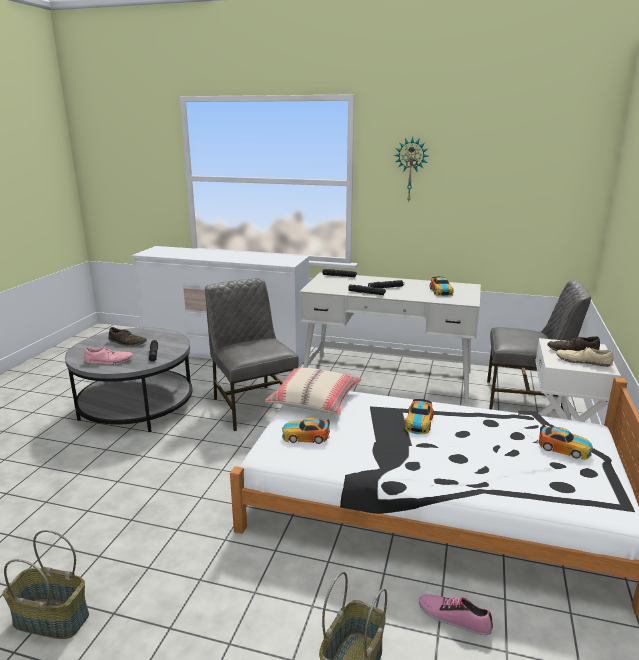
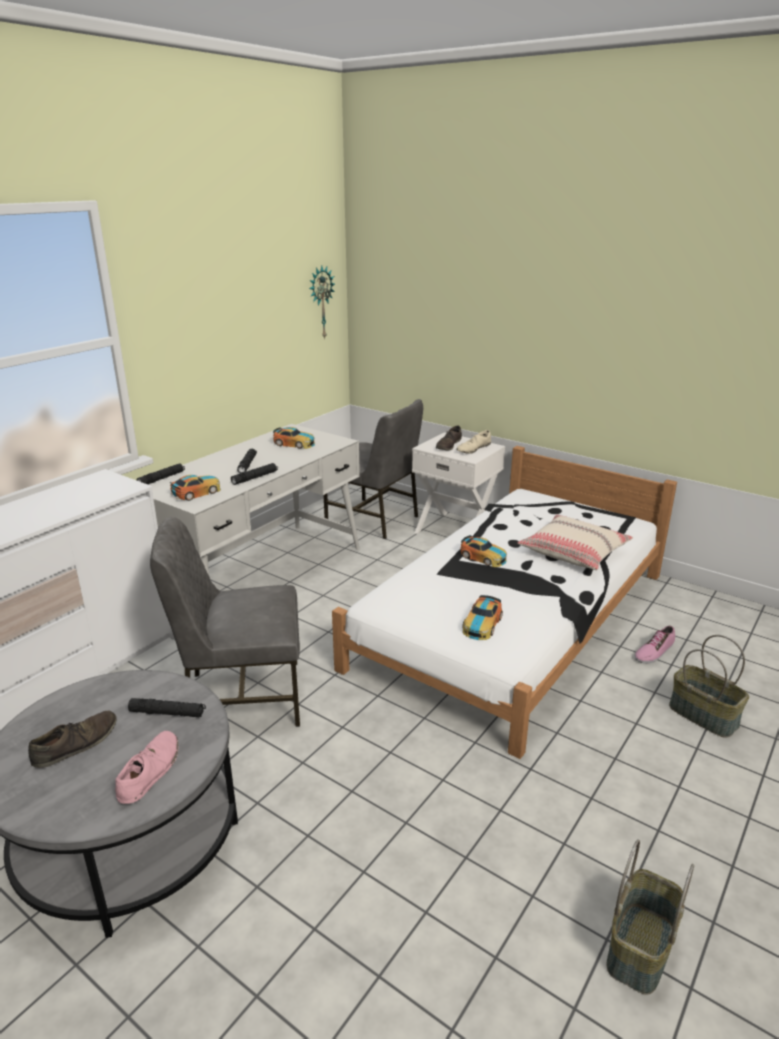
camera: 70 degrees left, 5 degrees up
(315, 400) = (402, 603): beige pillow -> beige pillow (574, 552)
(410, 170) = (186, 304): wall clock -> wall clock (320, 302)
(525, 399) = (373, 519): grey chair -> grey chair turned 90 degrees clockwise
(564, 448) = (554, 511): toy car -> toy car (196, 492)

